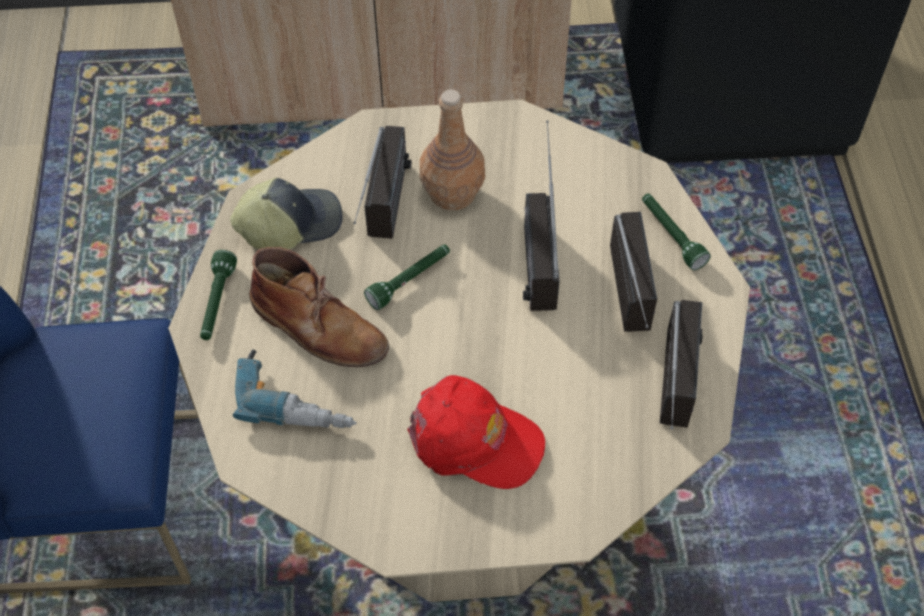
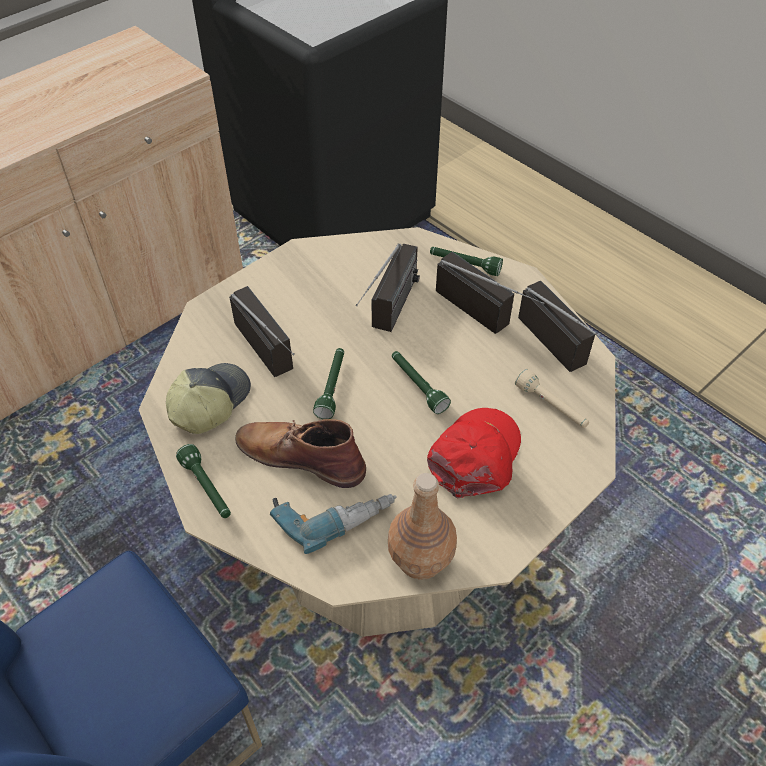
camera: 40 degrees left, 5 degrees down
(319, 327) = (300, 455): brown boot -> brown boot turned 150 degrees counterclockwise
(453, 193) = (305, 317): brown bottle -> brown bottle (421, 558)
(475, 440) = (476, 455): red cap -> red cap turned 45 degrees counterclockwise
(490, 333) = (417, 386): none -> green flashlight
(534, 245) = (390, 317): radio -> radio turned 120 degrees counterclockwise
(601, 445) = (551, 406): none -> beige flashlight

